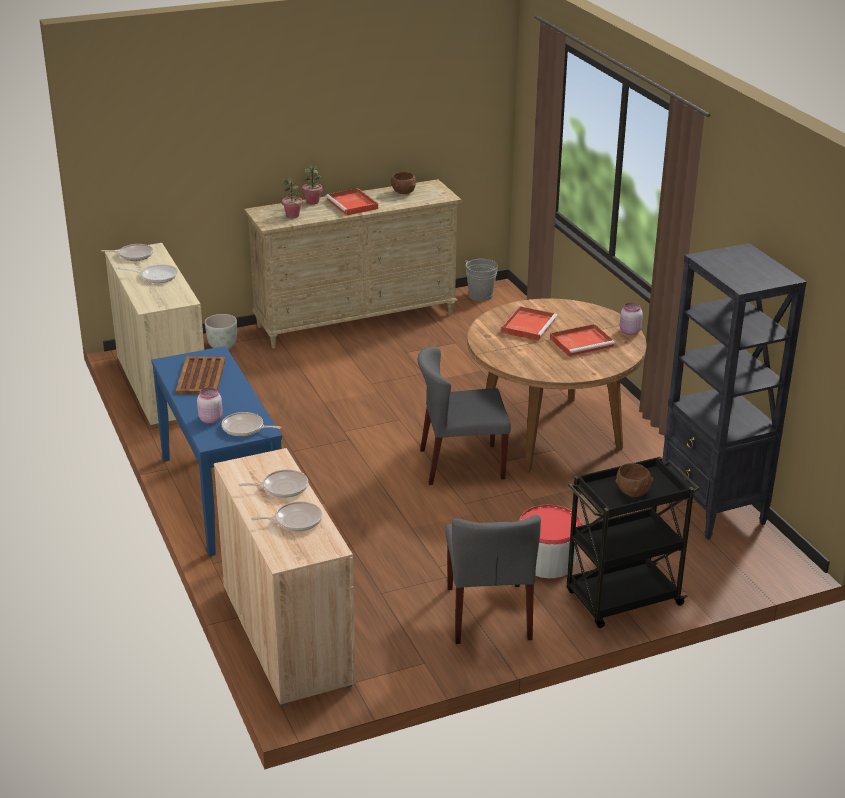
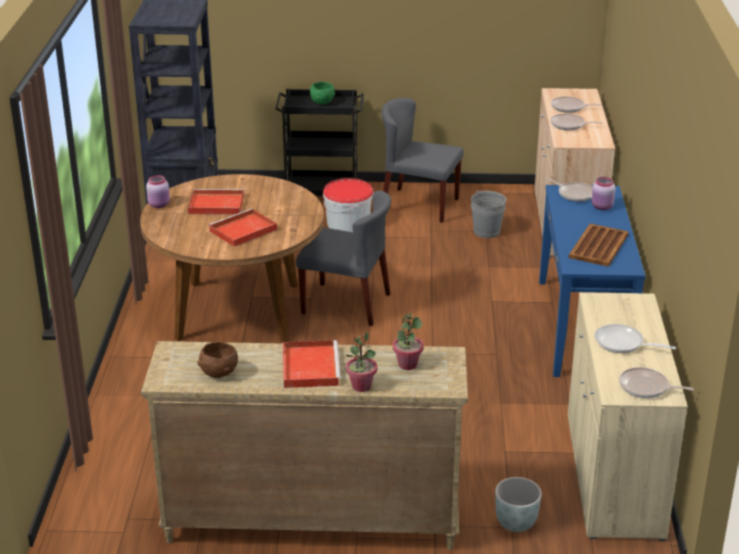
camera: 155 degrees left, 0 degrees up
(480, 295) = (107, 519): grey bucket -> grey bucket (486, 231)
(488, 613) = (419, 205): grey chair -> grey chair turned 90 degrees counterclockwise
(632, 492) = (322, 102): brown bowl -> green bowl

